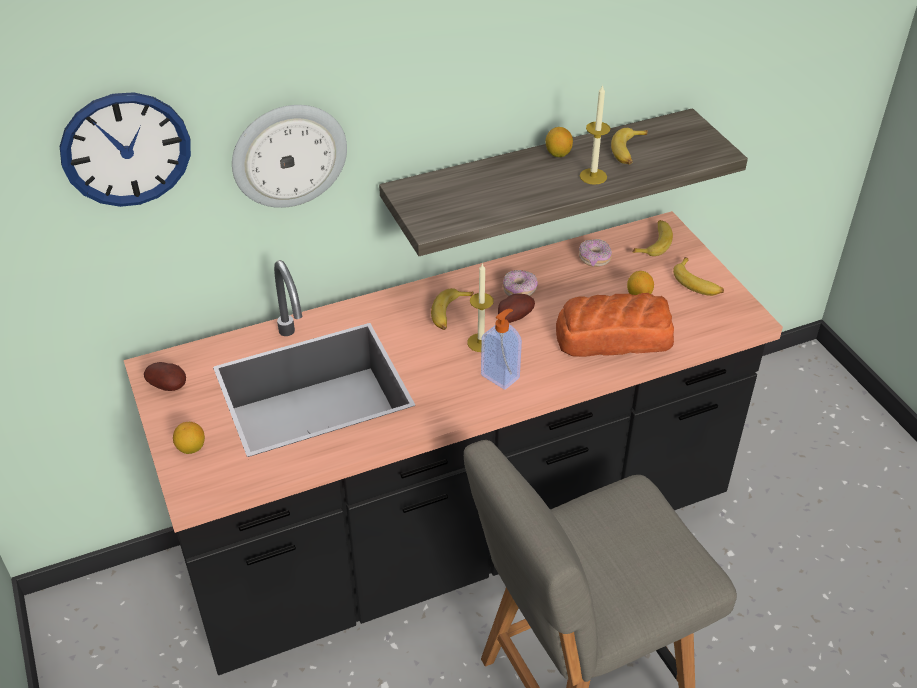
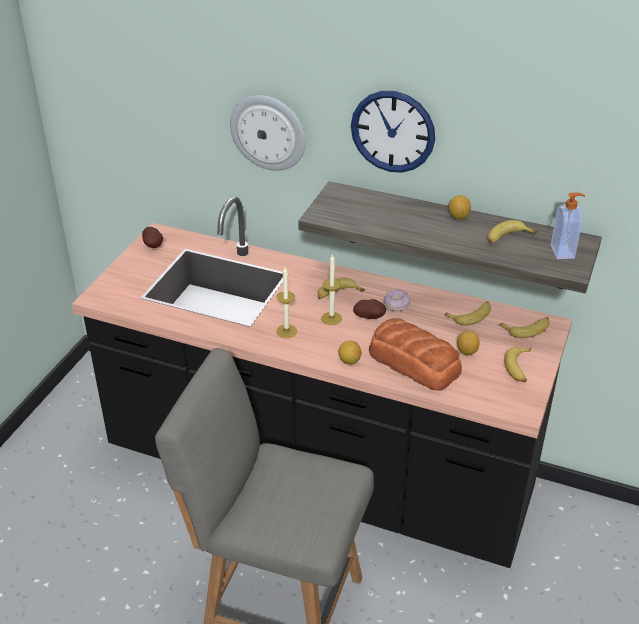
camera: 45 degrees right, 5 degrees down
(126, 150) = (171, 85): wall clock -> wall clock (393, 131)
(191, 448) = (123, 278): lemon -> lemon (349, 361)
(501, 376) = (316, 341): soap dispenser -> soap dispenser (563, 252)
(593, 176) = (459, 239): candle -> candle (286, 331)
(594, 259) = (471, 316): donut -> banana

